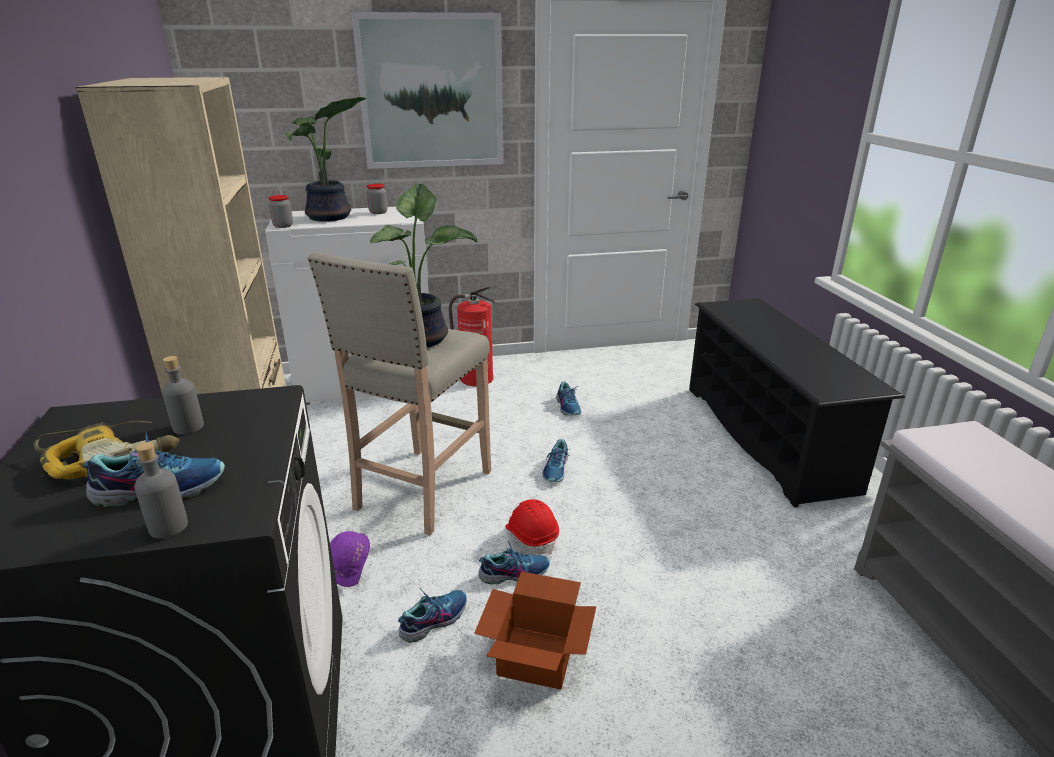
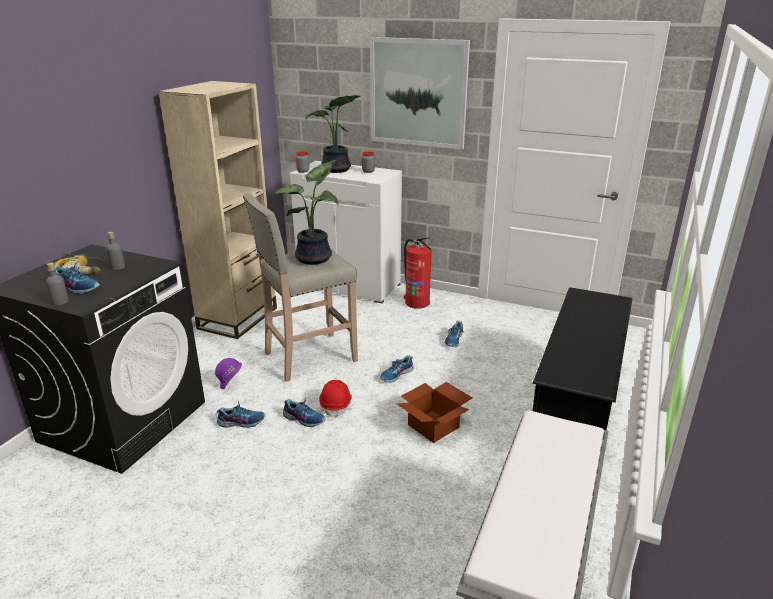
camera: 35 degrees right, 0 degrees up
(538, 655) = (268, 461): cardboard box -> cardboard box (435, 426)

